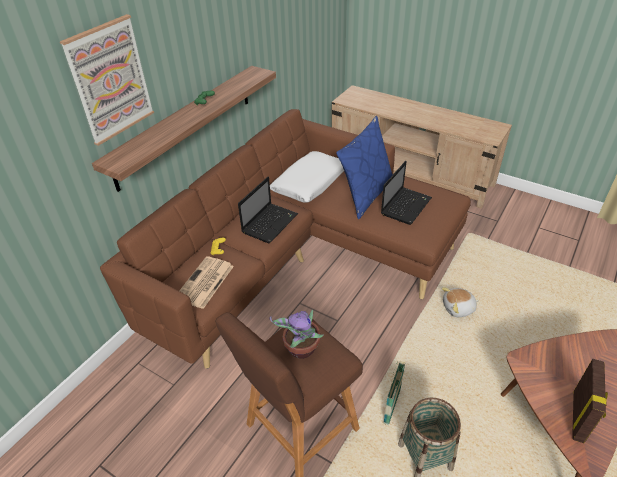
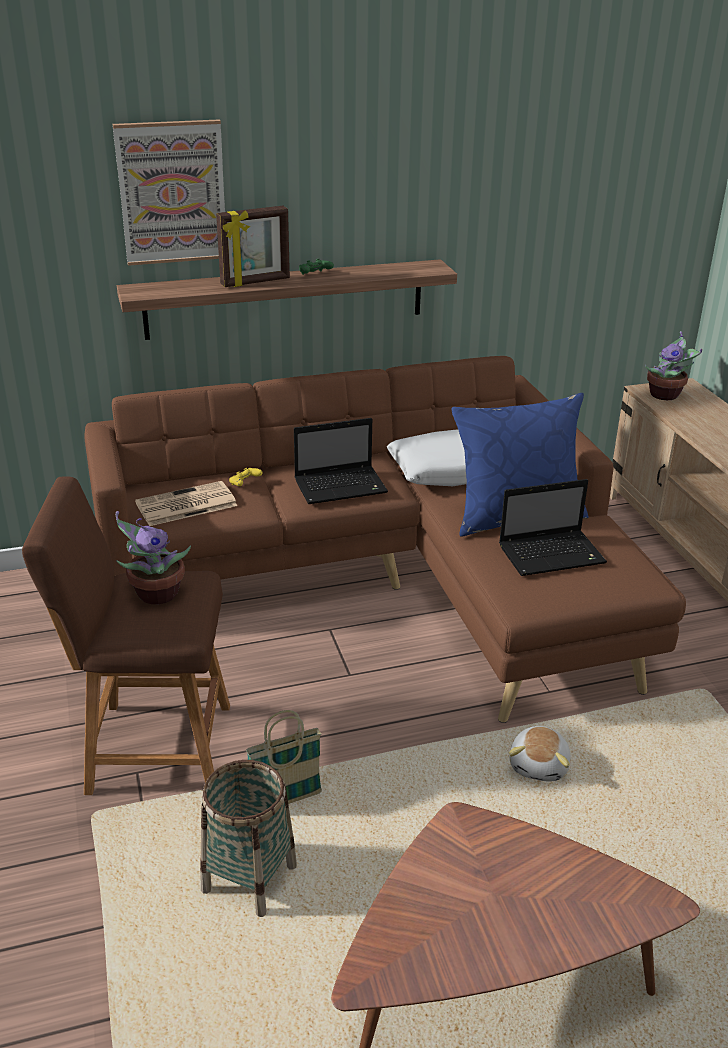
camera: 40 degrees right, 10 degrees down
(354, 99) = (666, 395): none -> potted plant
(458, 308) = (540, 765): plush toy -> plush toy turned 105 degrees counterclockwise
(579, 417) = (438, 931): picture frame -> picture frame (255, 282)

